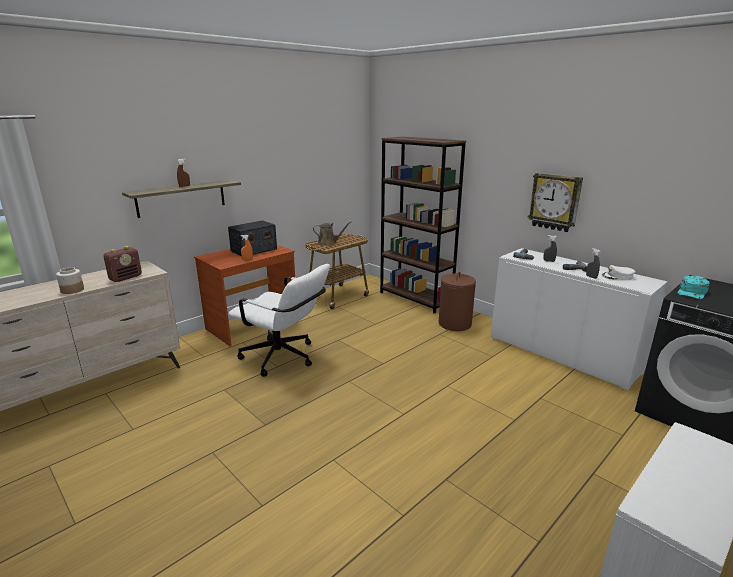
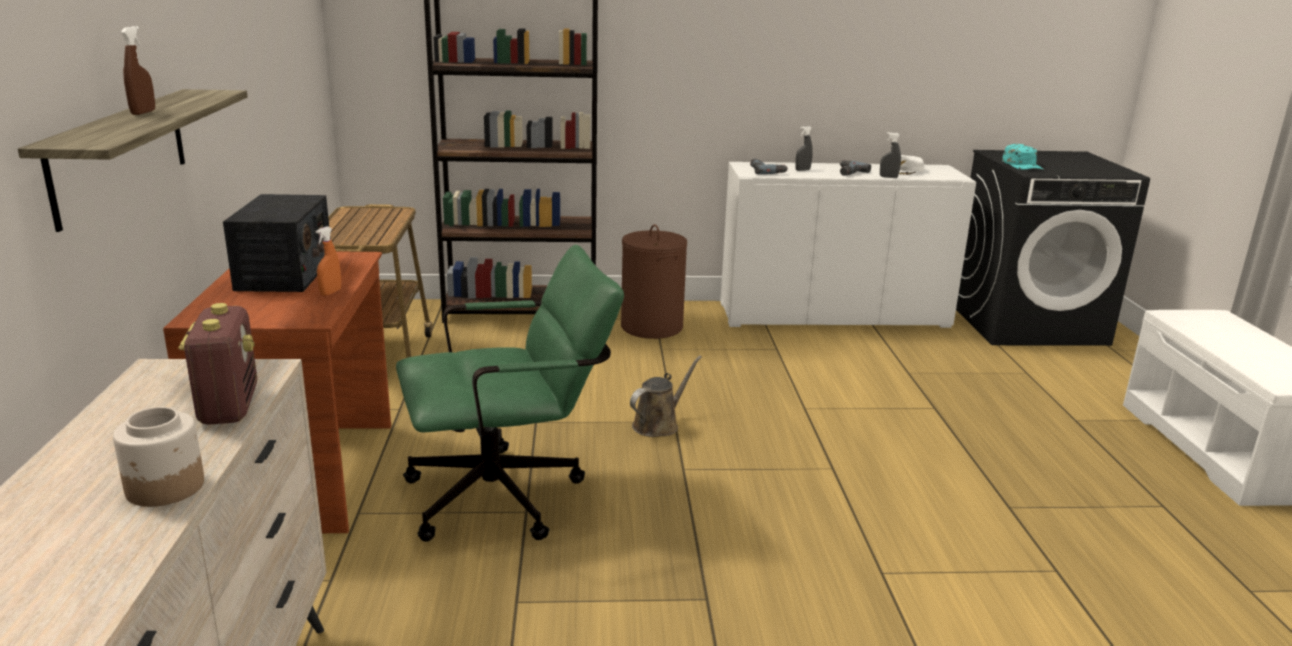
camera: 50 degrees left, 0 degrees up
(284, 359) = (510, 495): white office chair -> green office chair
(329, 243) = (354, 231): brown watering can -> brown watering can (658, 425)
(554, 202) = (778, 73): wall clock -> none

